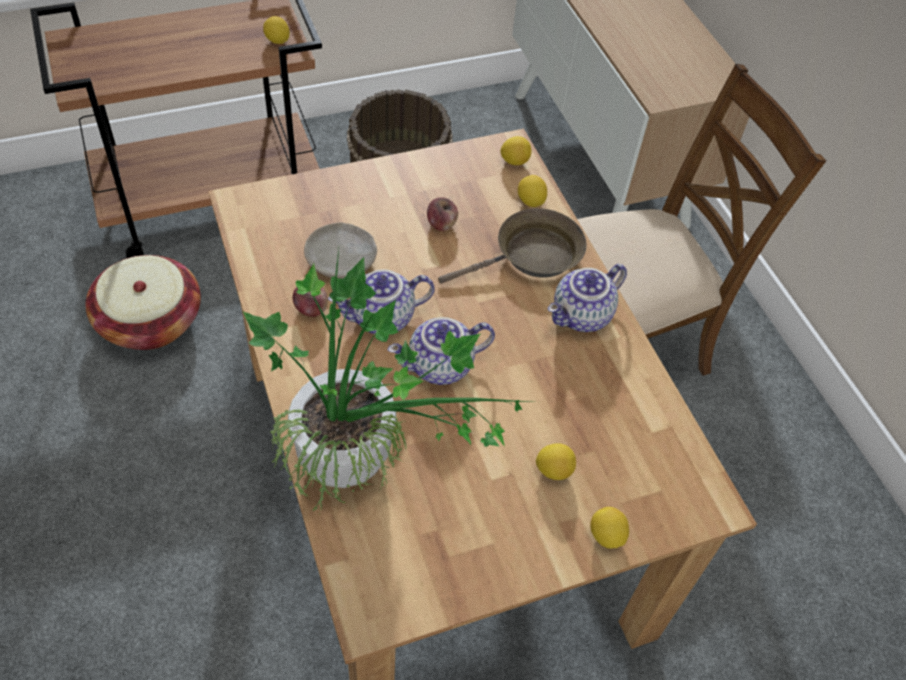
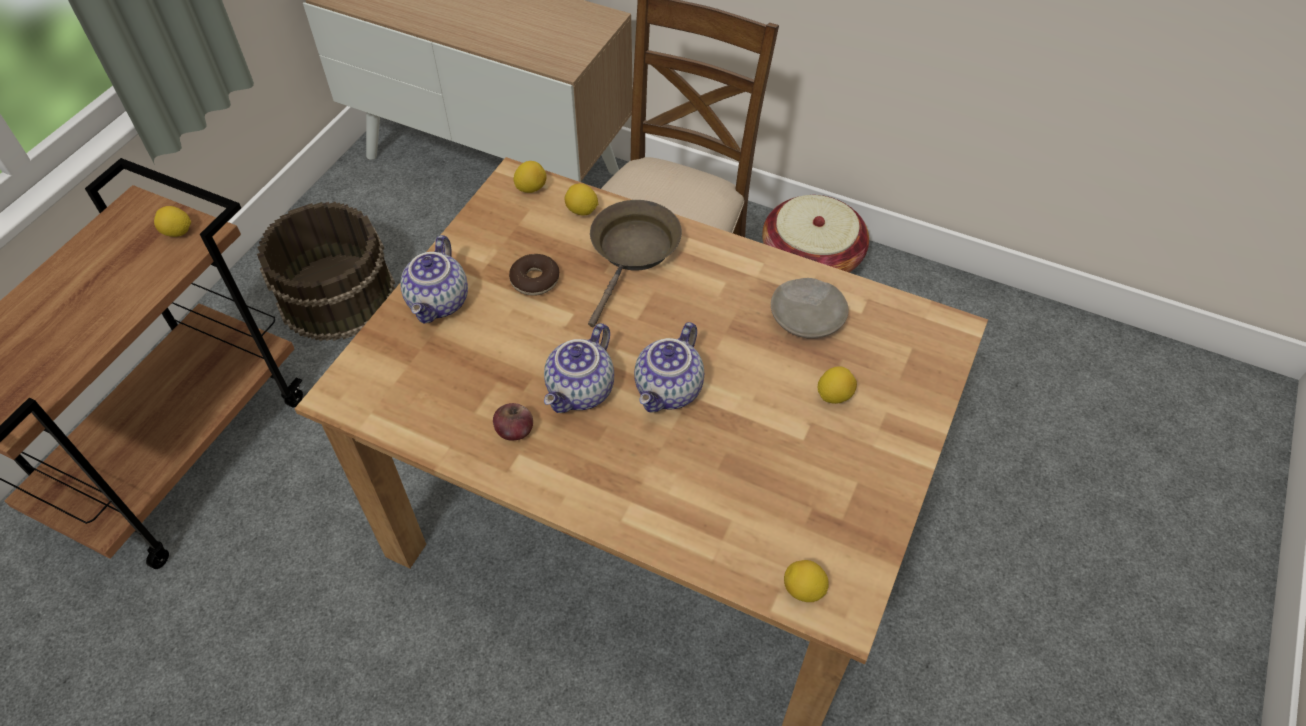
camera: 40 degrees left, 0 degrees up
(150, 321) = (245, 604): basket -> basket (811, 259)
(342, 259) = (490, 371): beige plate -> beige plate (808, 316)
(365, 461) = (703, 508): potted plant -> none
(441, 224) = (535, 280): apple -> donut
(582, 317) = (722, 269): teapot -> teapot (440, 303)
(606, 536) = (917, 409): lemon -> lemon (803, 590)

